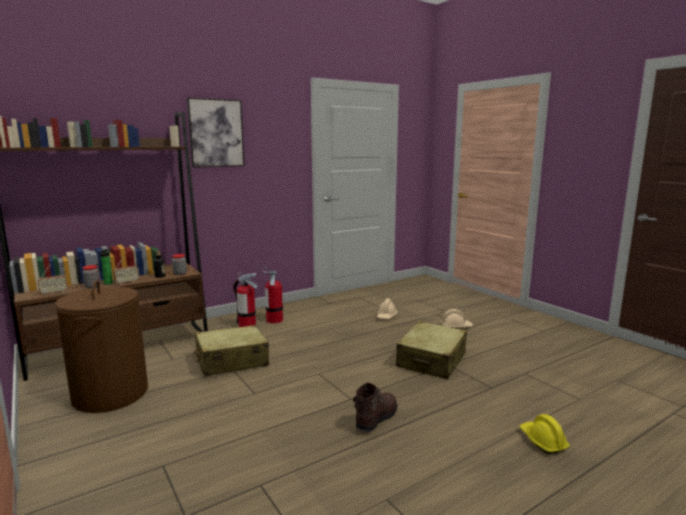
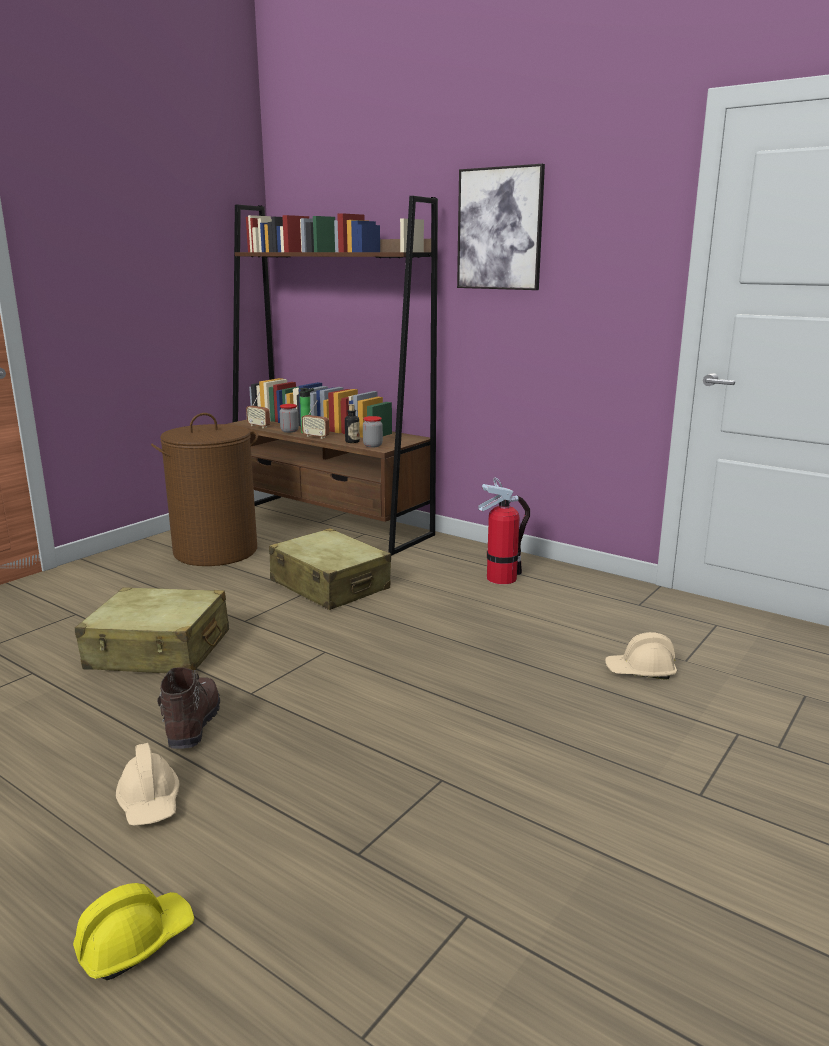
camera: 70 degrees right, 5 degrees up
(247, 325) = (460, 565): fire extinguisher -> none
(375, 419) = (192, 725): brown boot -> brown boot turned 105 degrees counterclockwise
(431, 360) = (448, 756): beige suitcase -> beige suitcase (159, 651)
(456, 326) = (685, 774): beige hard hat -> beige hard hat (150, 802)

